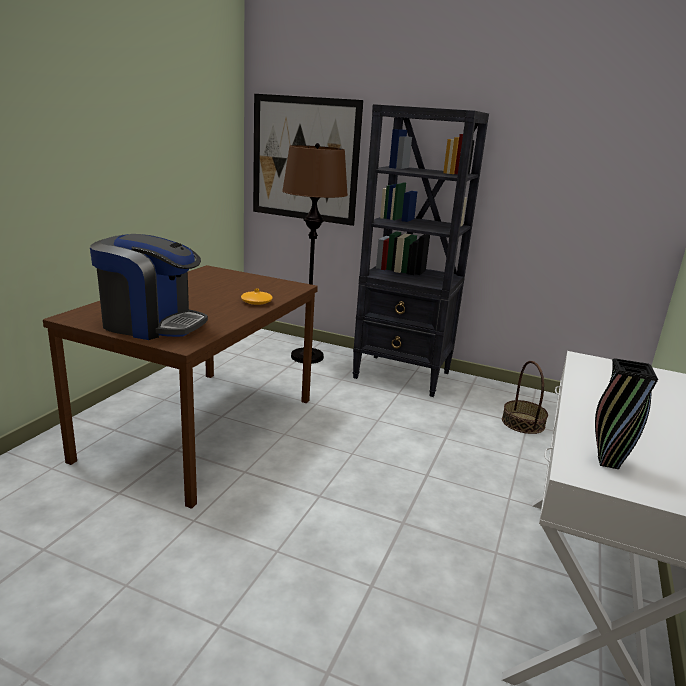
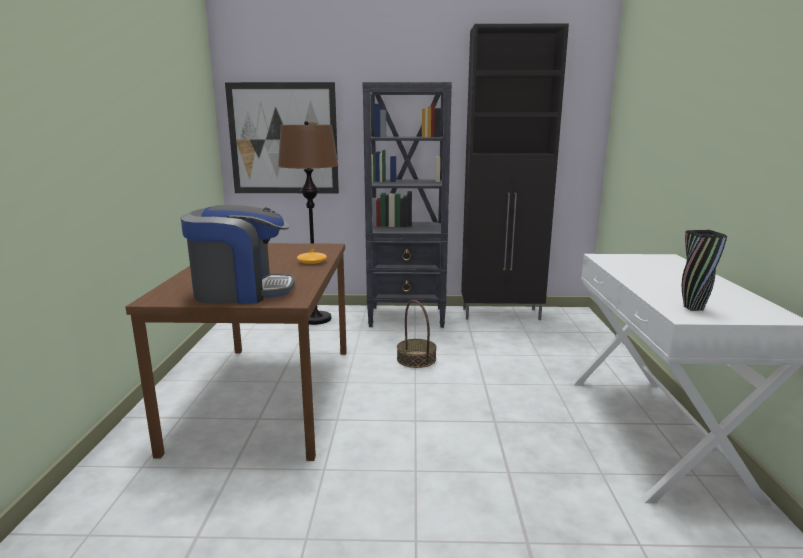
camera: 20 degrees left, 5 degrees down
(514, 396) = (502, 314): none -> black cabinet
(523, 423) = (522, 331): basket -> basket (416, 359)

